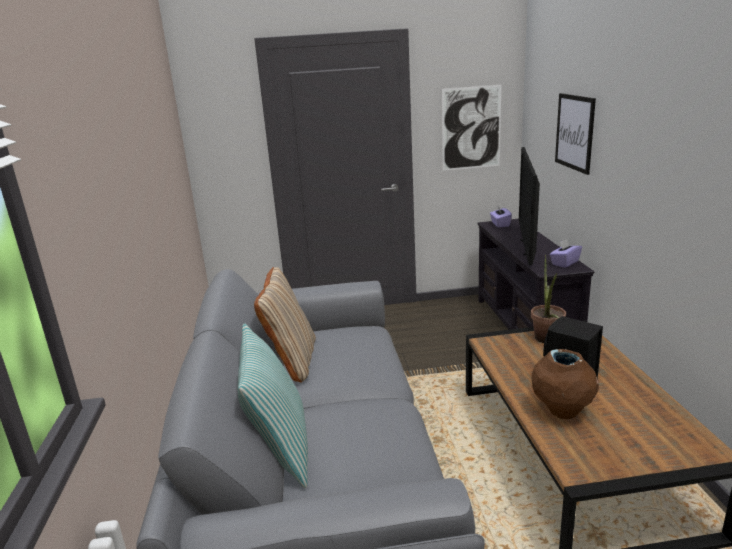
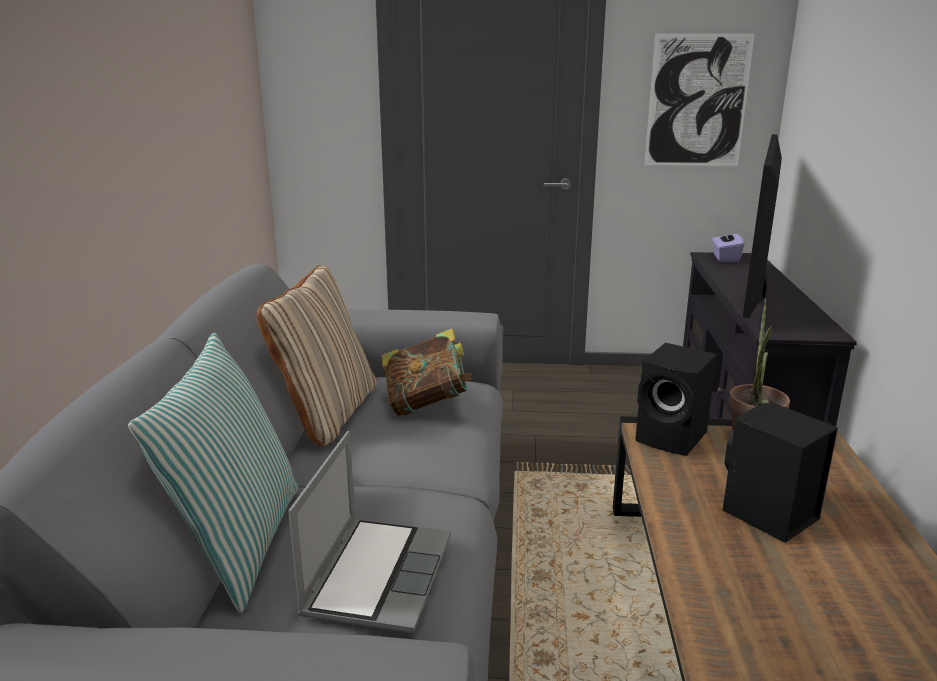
camera: 10 degrees right, 0 degrees up
(353, 345) = (427, 404): none -> book
(375, 452) = (377, 574): none -> laptop
(502, 343) = (673, 438): none -> black speaker
(562, 412) = (736, 565): brown vase -> none
(564, 263) = (809, 323): purple tissue box -> none
(574, 132) = (856, 106): picture -> none

